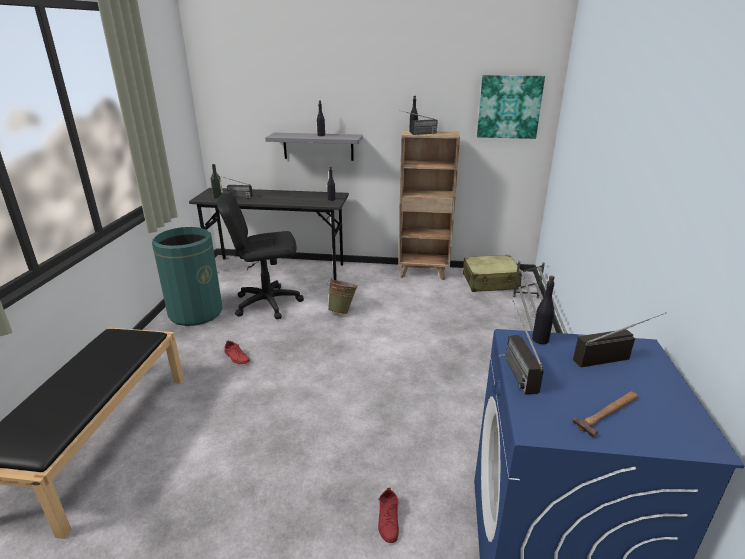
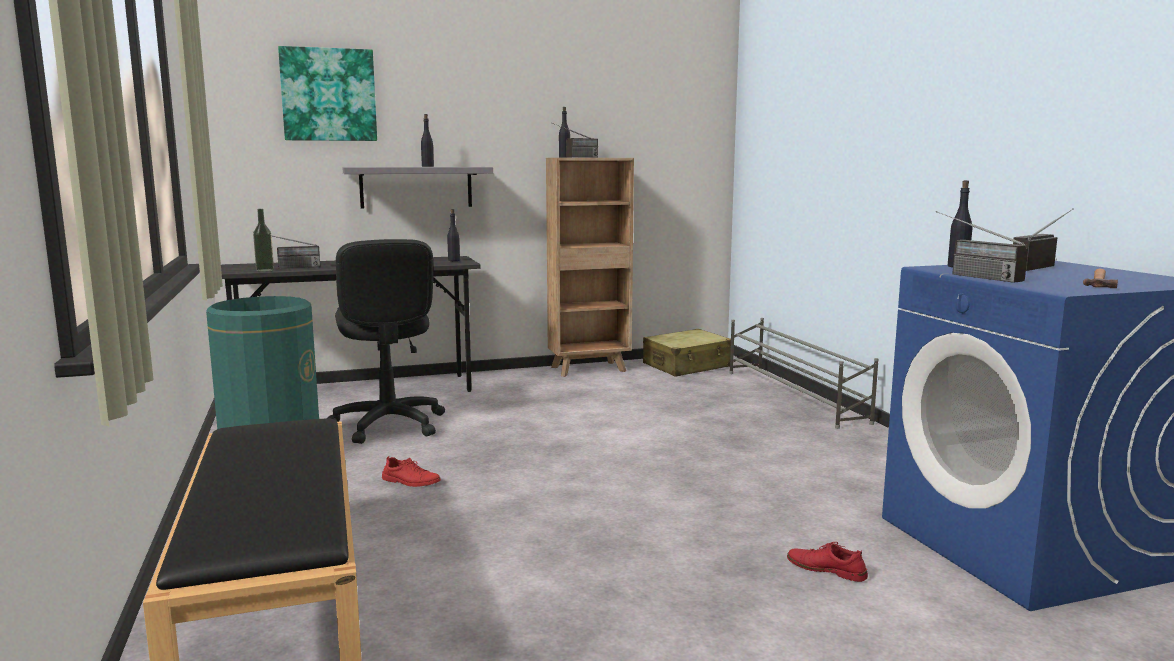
camera: 25 degrees left, 15 degrees down
(267, 303) = (388, 425): black office chair -> black office chair turned 75 degrees counterclockwise
(342, 311) = (519, 415): green bucket -> none
(388, 520) = (826, 569): red shoe -> red shoe turned 150 degrees clockwise
(509, 107) = (677, 125): picture -> picture (328, 95)

